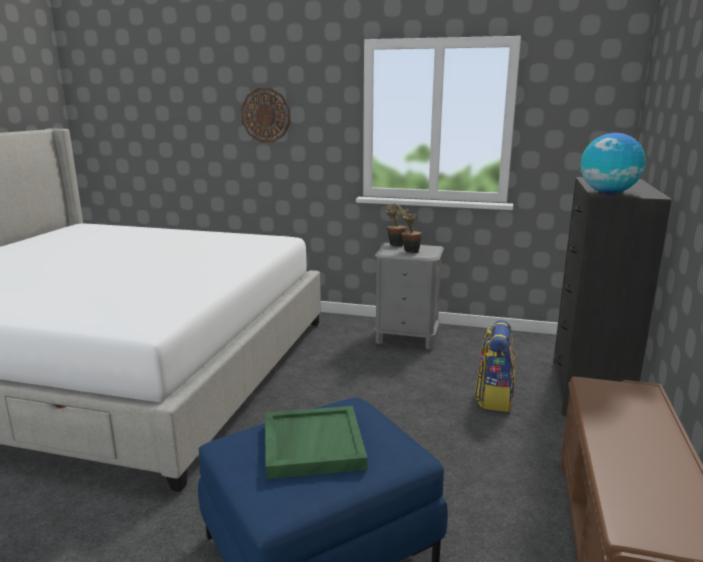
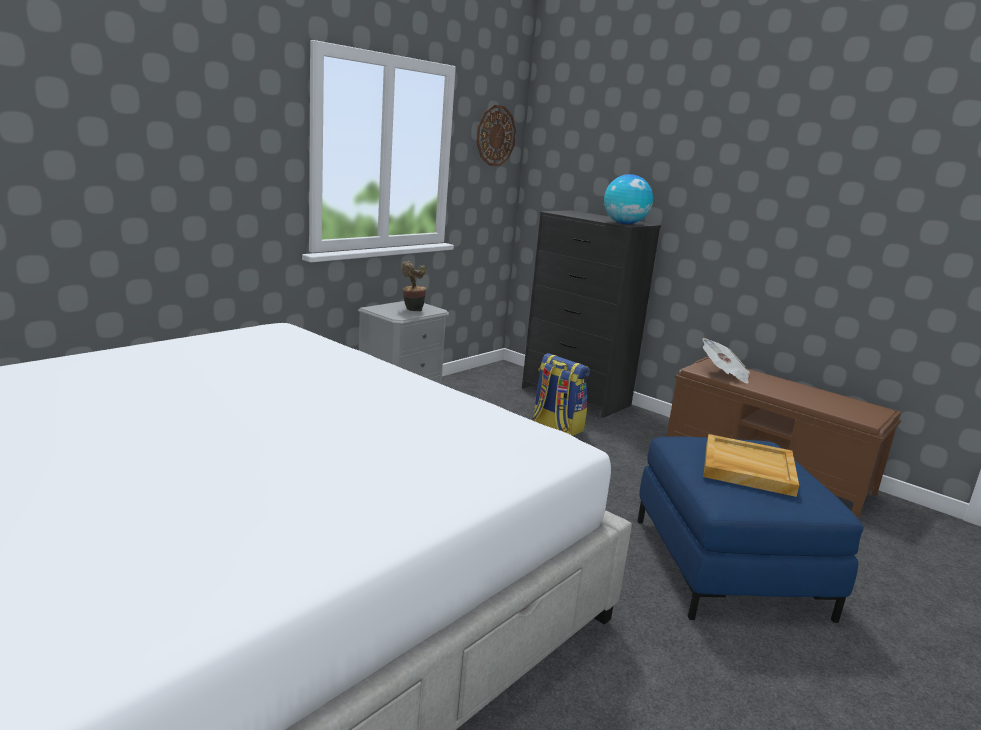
camera: 65 degrees left, 0 degrees up
(266, 115) = (171, 137): wall clock -> wall clock (495, 136)
(312, 444) = (747, 468): green tray -> beige tray
(395, 245) = (377, 307): potted plant -> none
(605, 401) = (724, 374): none -> newspaper

